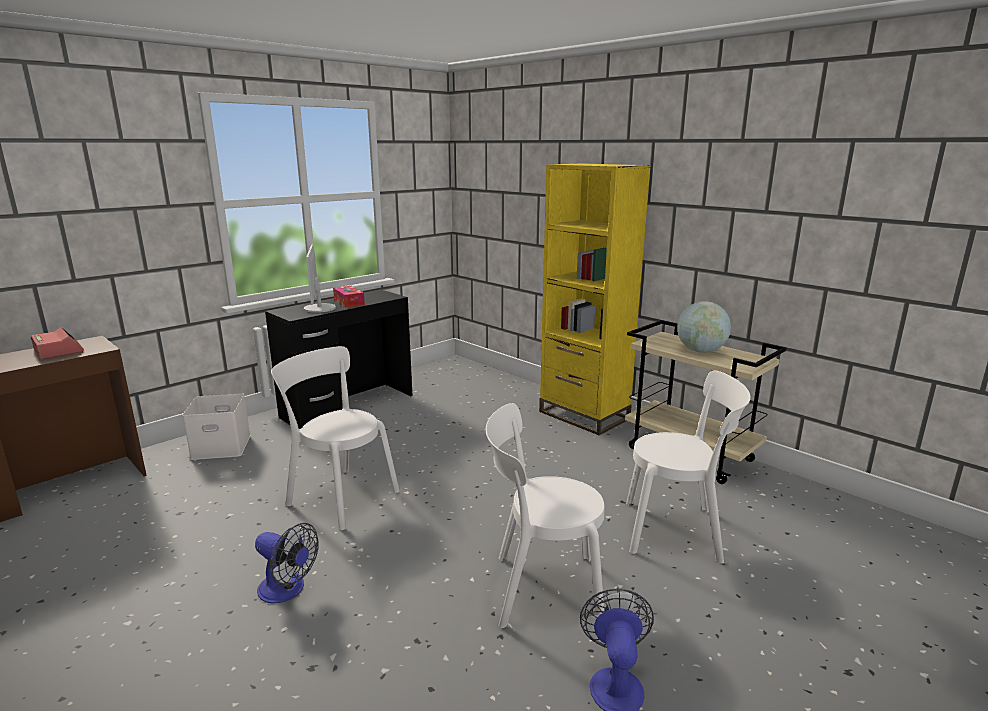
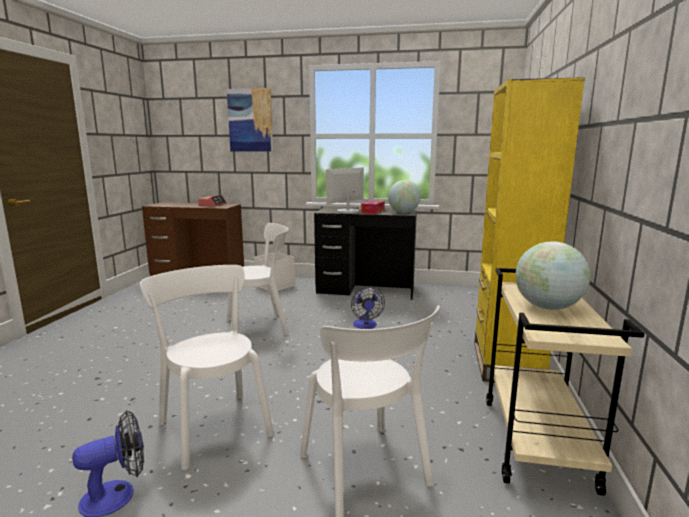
camera: 55 degrees right, 5 degrees down
(97, 183) = (250, 120): none -> picture
(287, 590) = (159, 348): fan -> fan (365, 326)
(340, 496) = (260, 326): white chair -> white chair turned 75 degrees clockwise
(383, 295) = (403, 212): none -> globe

